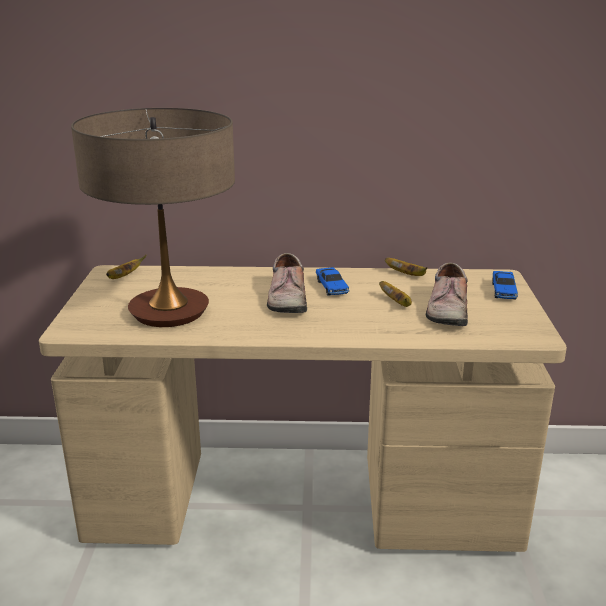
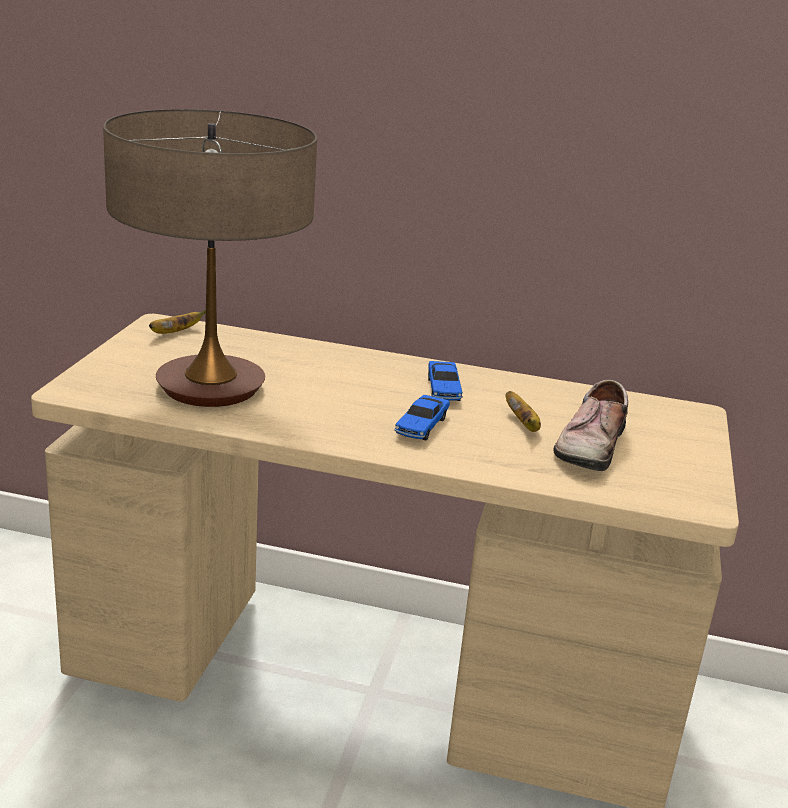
camera: 10 degrees right, 0 degrees up
(285, 298) = (372, 394): shoe -> none
(407, 274) = (558, 389): banana -> none
(503, 291) = (686, 433): toy car -> toy car (421, 426)

